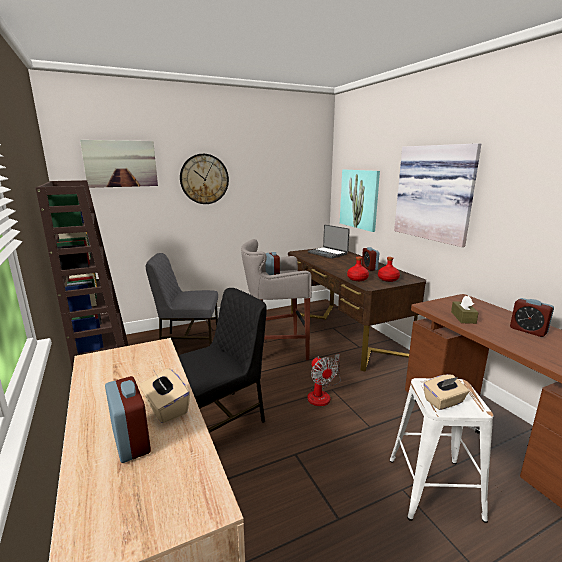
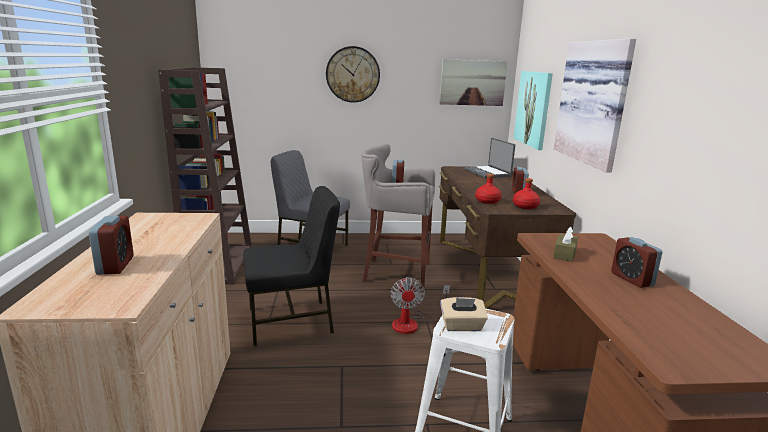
camera: 20 degrees right, 0 degrees up
(120, 164) = (267, 54): picture -> picture (472, 83)
(166, 408) = (159, 254): beige tissue box -> none

